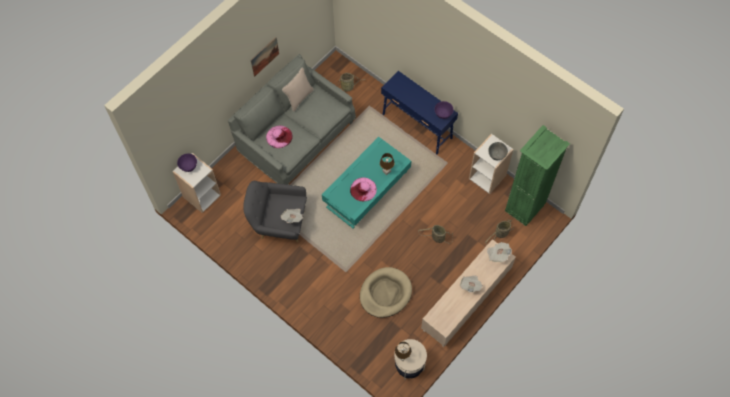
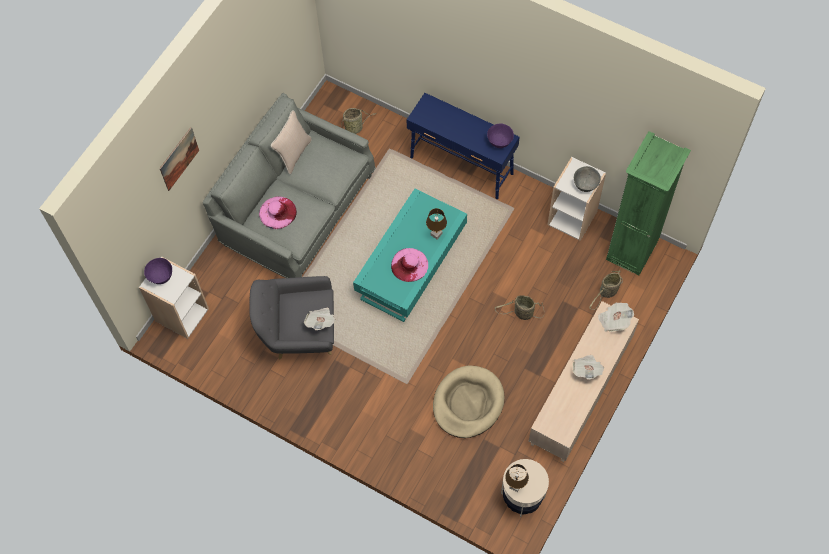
camera: 10 degrees left, 0 degrees up
(264, 56) = (239, 103): picture -> picture (179, 159)

